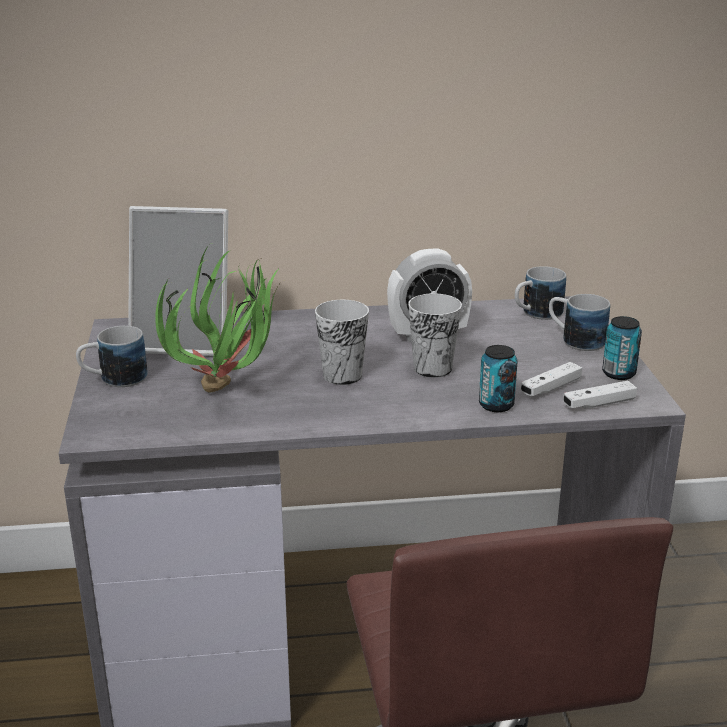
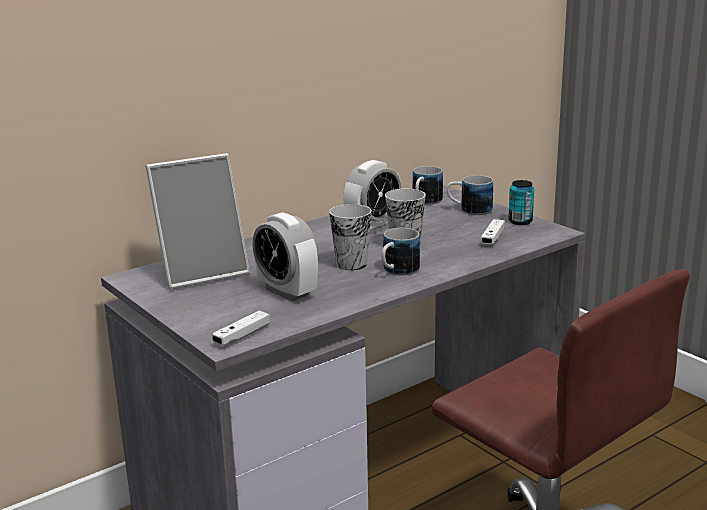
camera: 30 degrees left, 5 degrees down
(114, 379) = (184, 308): mug -> mug (397, 271)
(232, 390) = (287, 292): potted plant -> alarm clock
(496, 405) = (474, 255): can -> none
(599, 404) = (532, 239): white game controller -> white game controller (242, 336)

